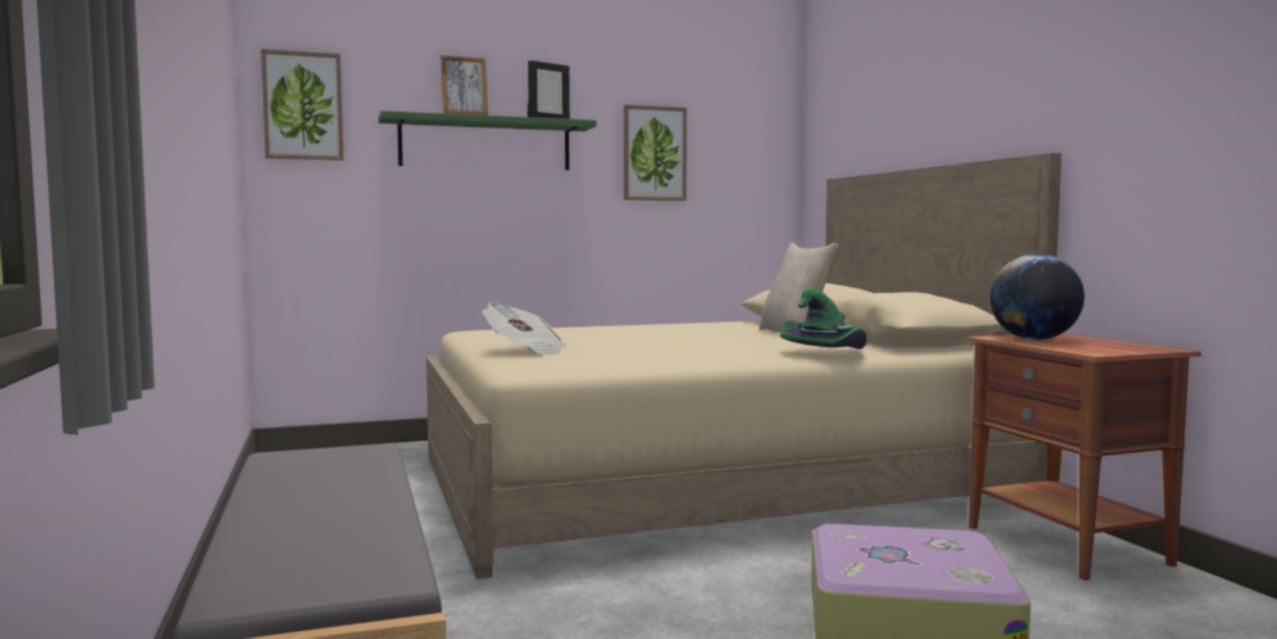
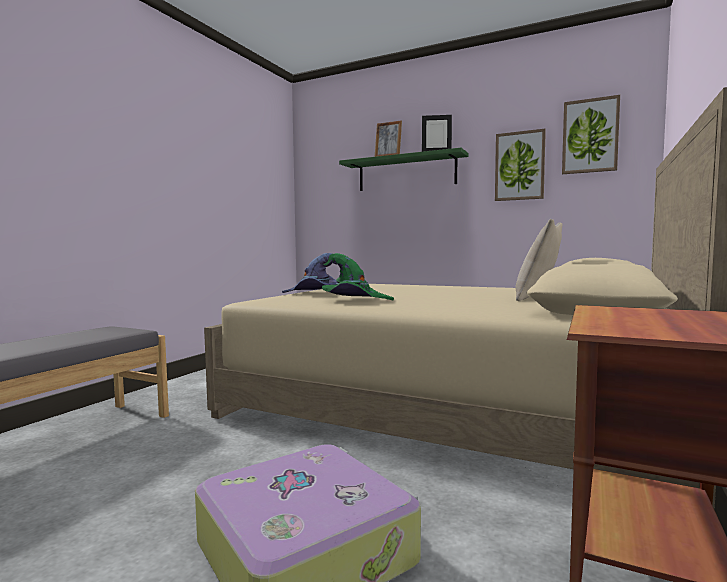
camera: 45 degrees right, 0 degrees up
(303, 106) = (318, 164): picture -> picture (590, 136)
(525, 351) = (314, 293): newspaper -> purple hat
(825, 353) = (467, 310): green hat -> green hat (354, 300)
(1034, 340) = (626, 313): globe -> none

